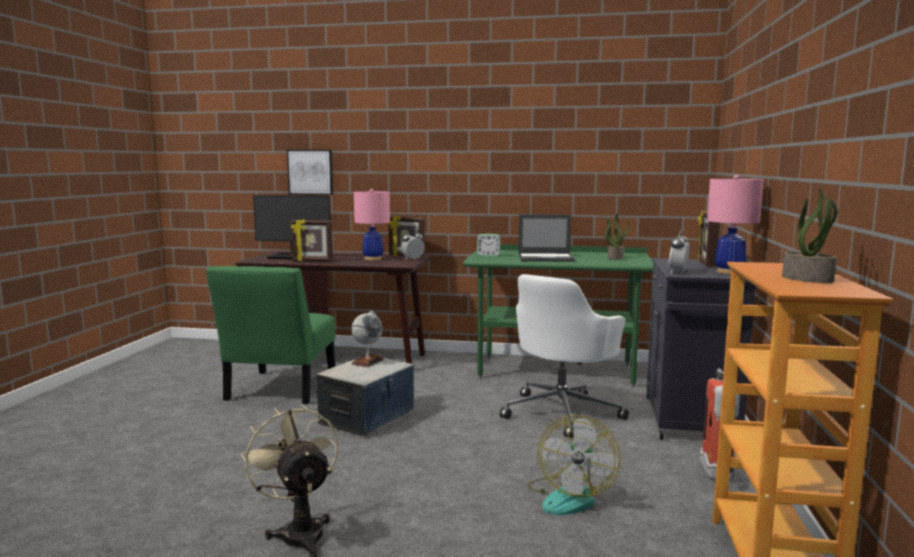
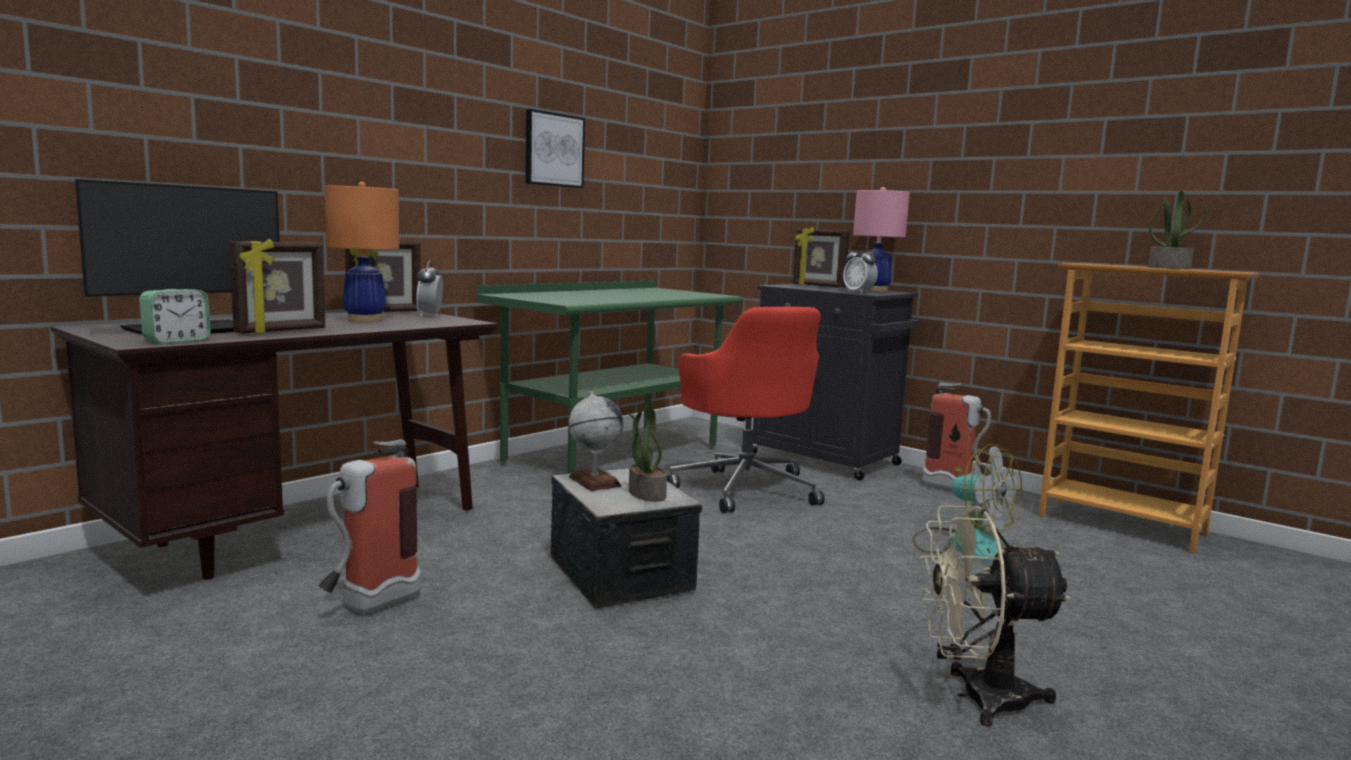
camera: 60 degrees left, 0 degrees up
(279, 390) = (369, 606): green chair -> fire extinguisher
(310, 172) = (148, 136): picture -> picture (553, 150)
(373, 259) = (365, 319): pink table lamp -> orange table lamp
(488, 255) = (545, 298): alarm clock -> alarm clock (177, 340)
(546, 258) = (620, 297): laptop -> none
(562, 412) = (745, 488): white office chair -> red office chair
(615, 258) = (668, 292): potted plant -> potted plant (646, 494)

